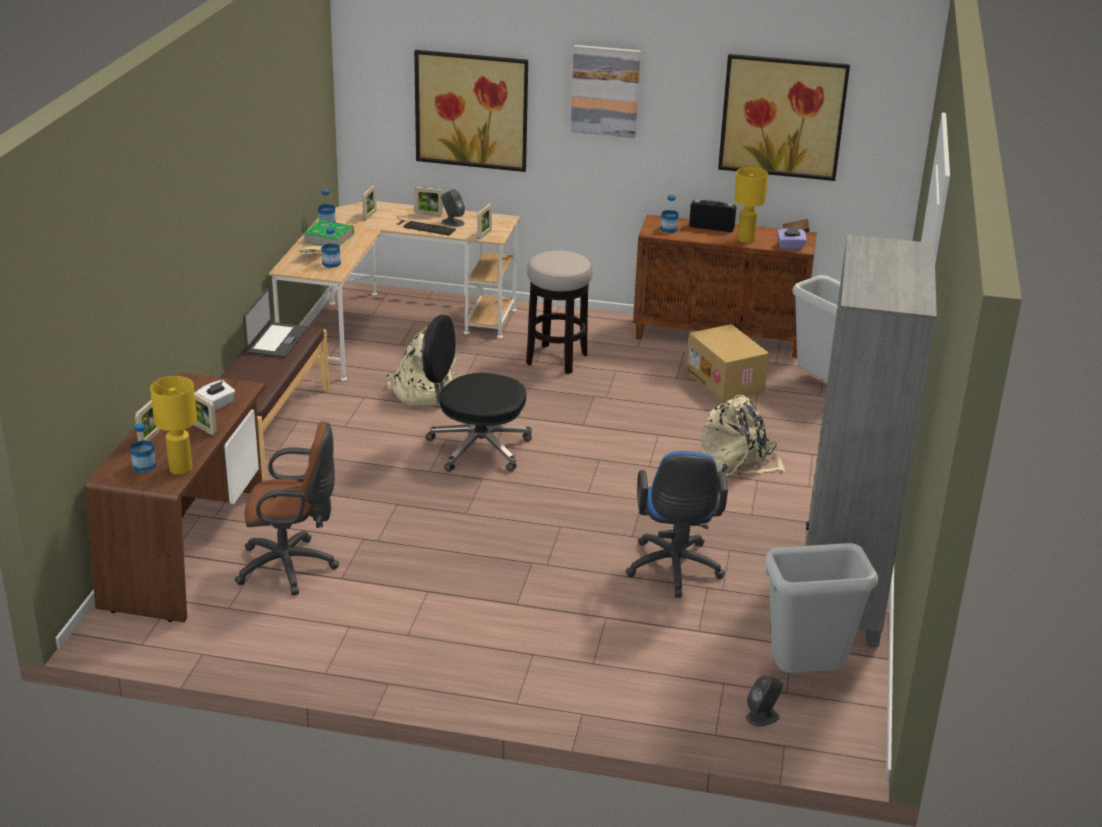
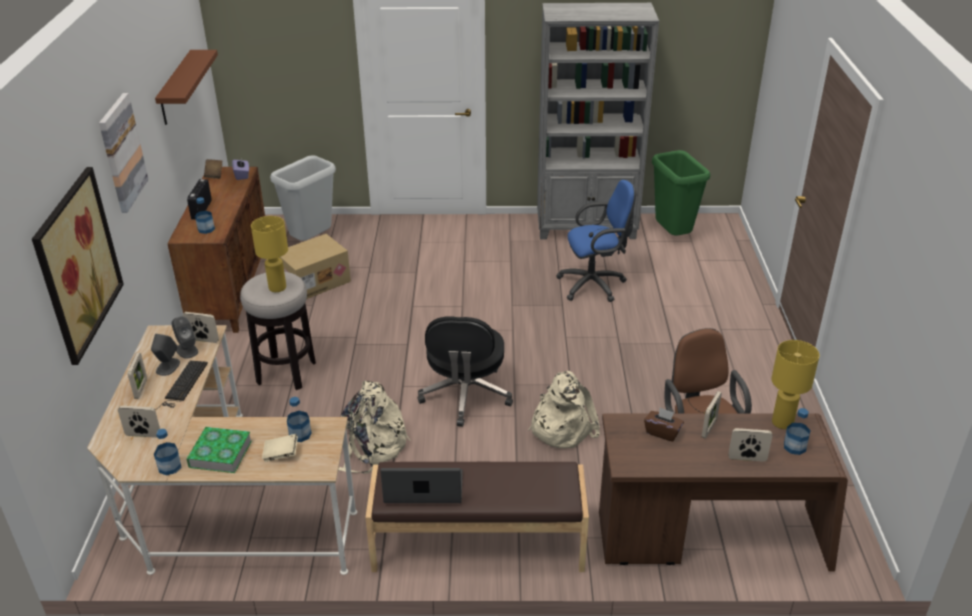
camera: 100 degrees left, 5 degrees up
(216, 405) = (662, 432): white tissue box -> brown tissue box
(738, 462) = (443, 269): beige backpack -> beige backpack (561, 427)
(745, 240) = (228, 194): yellow table lamp -> yellow table lamp (277, 288)
(762, 717) = (718, 247): grey speaker -> grey speaker (186, 350)
(782, 117) = (176, 88): picture -> brown shelf
(805, 676) = (673, 236): grey trash can -> green trash can

